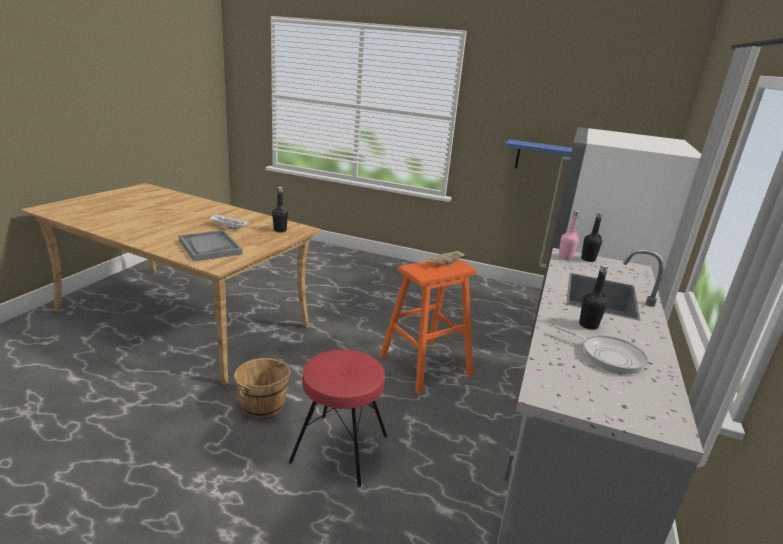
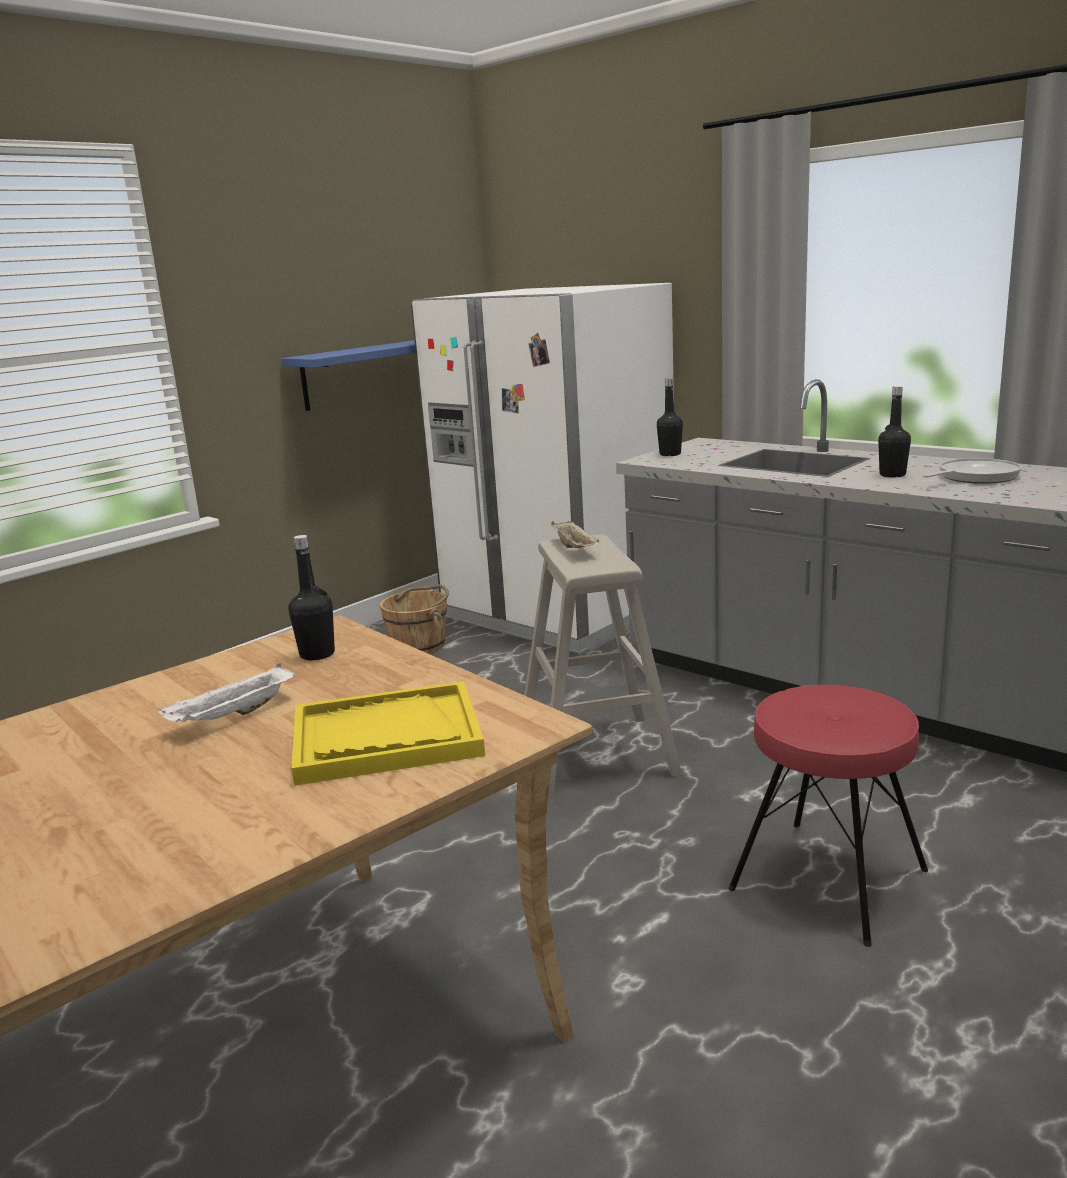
camera: 65 degrees left, 5 degrees down
(209, 247) = (386, 737): grey tray -> yellow tray
(263, 404) = (671, 970): brown bucket -> brown bucket (419, 645)
(425, 365) = (595, 754): orange stool -> beige stool
(565, 258) = (661, 461): pink bottle -> none

